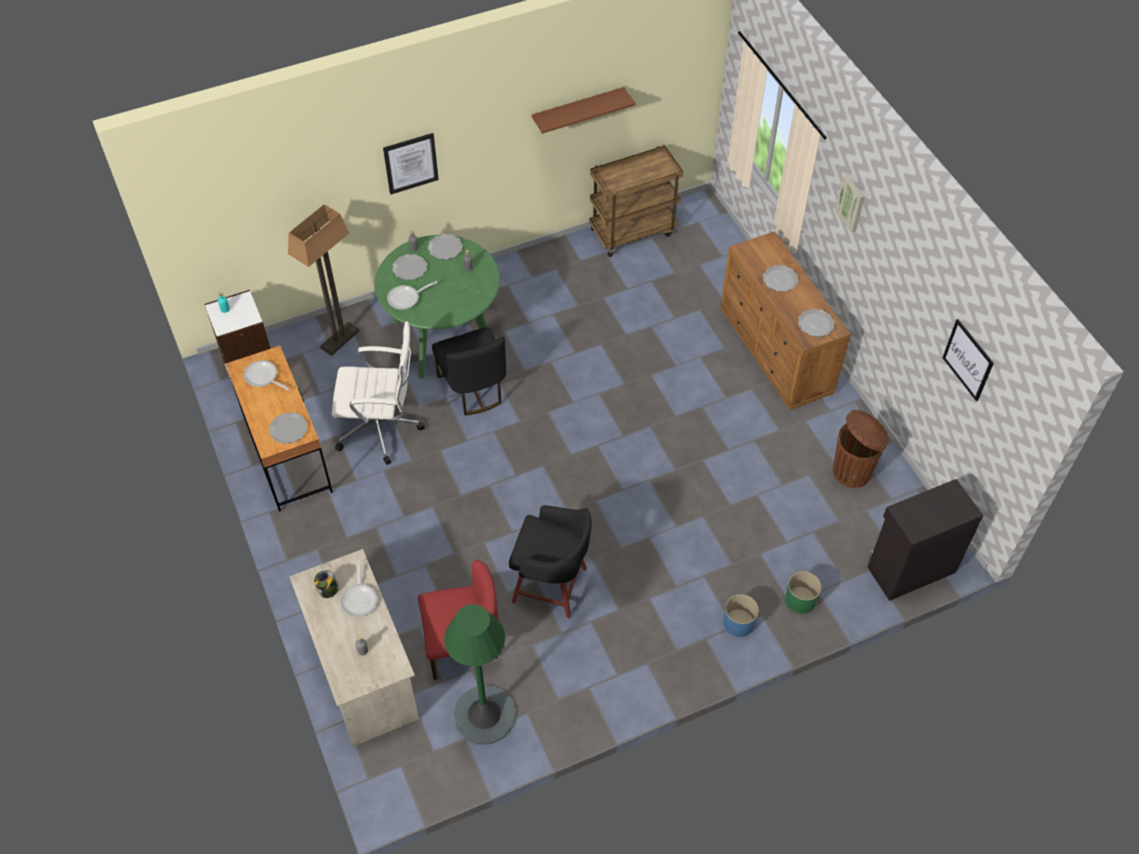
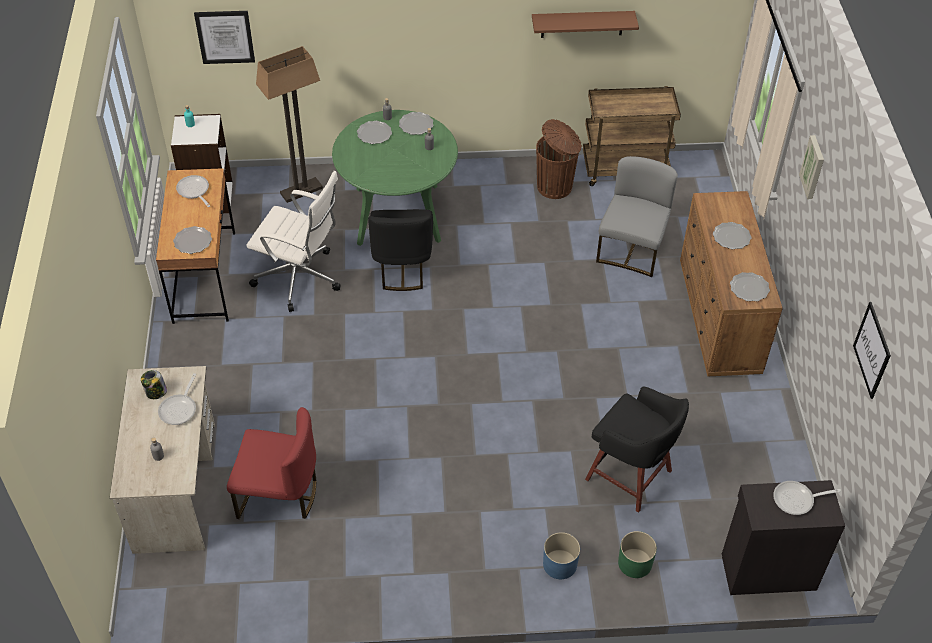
camera: 20 degrees right, 5 degrees down
(406, 298) = (358, 159): frying pan -> frying pan (797, 500)
(410, 163) = (400, 31): picture -> picture (225, 37)
(484, 715) = (267, 567): green floor lamp -> none
(552, 586) = (390, 469): black stool -> black stool (631, 477)
(673, 309) = (632, 250): none -> grey chair
(853, 471) = (748, 455): brown trash can -> brown trash can (555, 187)

